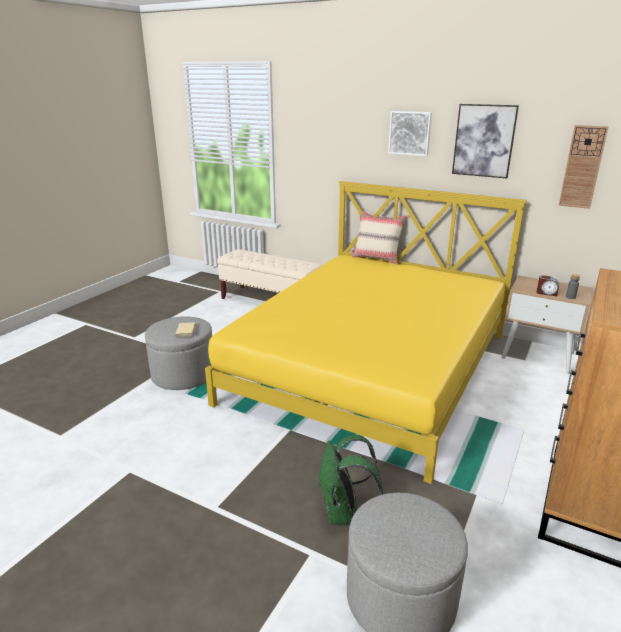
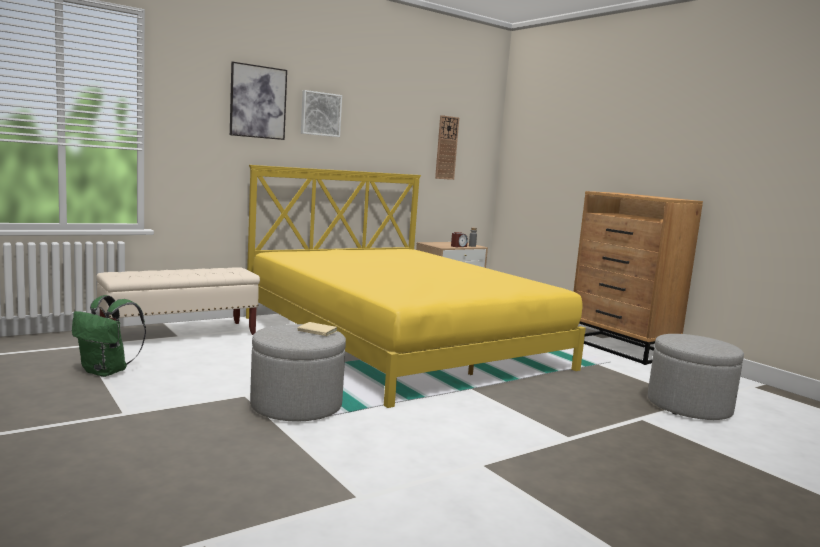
camera: 65 degrees left, 15 degrees down
(343, 513) = (599, 399): green backpack -> green backpack (107, 371)
(377, 258) = (299, 249): beige pillow -> none
(484, 141) = (382, 124): picture -> picture (258, 102)

